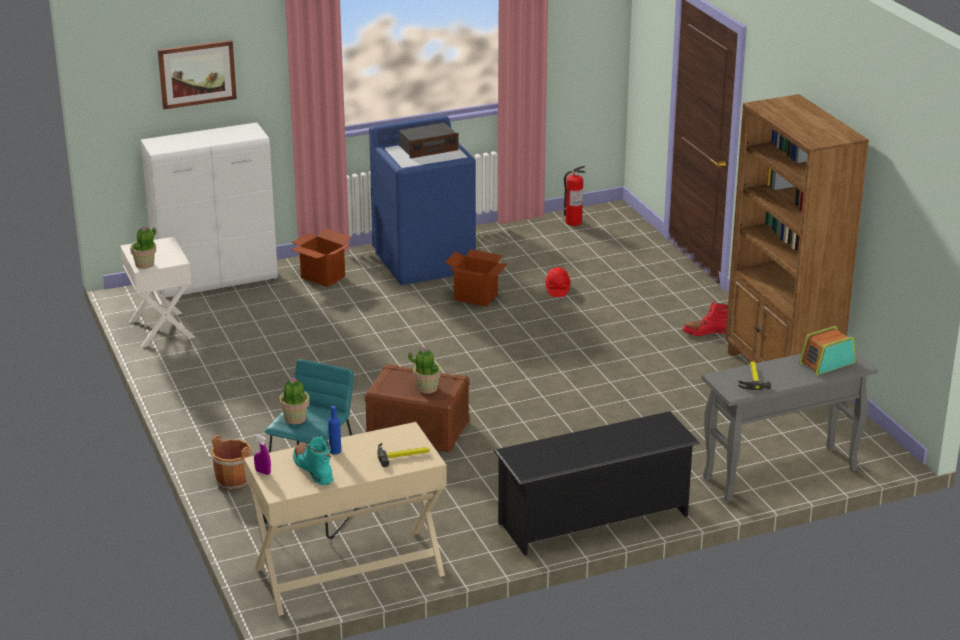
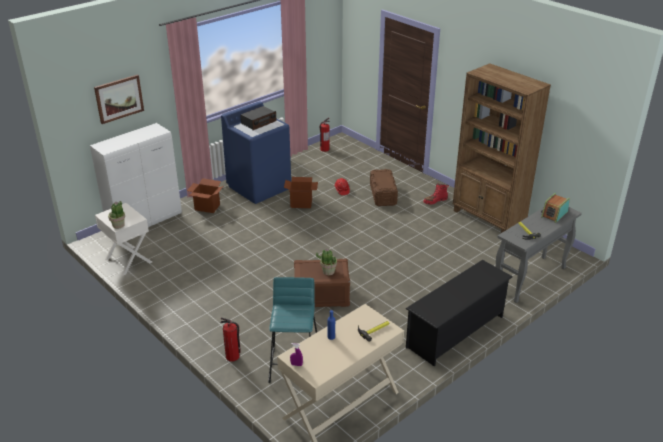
camera: 20 degrees left, 5 degrees up
(234, 480) = (233, 356): brown bucket -> fire extinguisher
(295, 419) = (285, 317): potted plant -> none
(313, 470) = (327, 354): turquoise boot -> none
(623, 308) = (383, 195): none -> brown storage box

